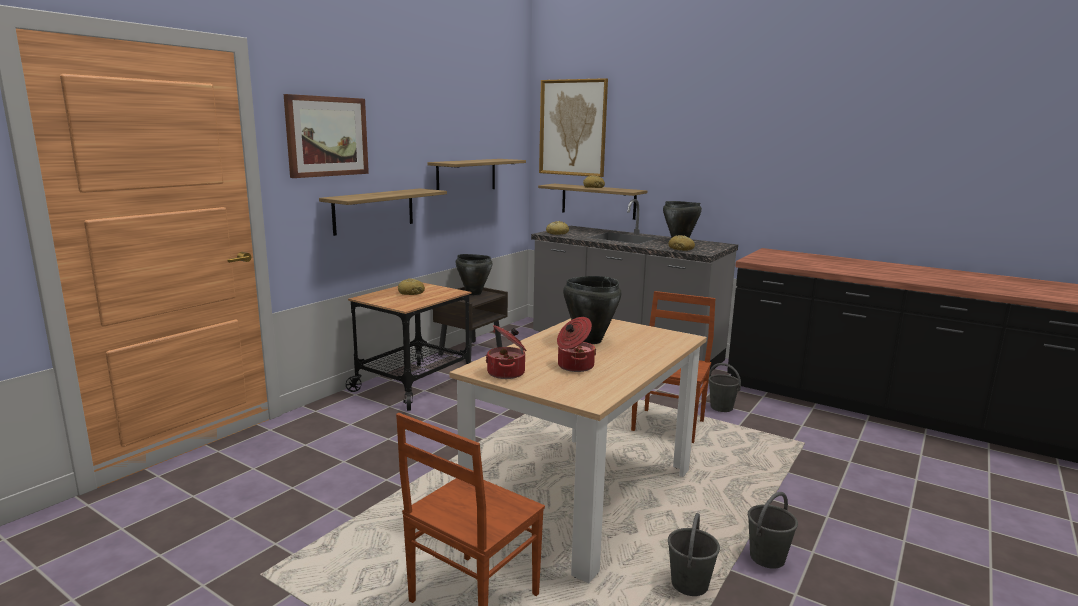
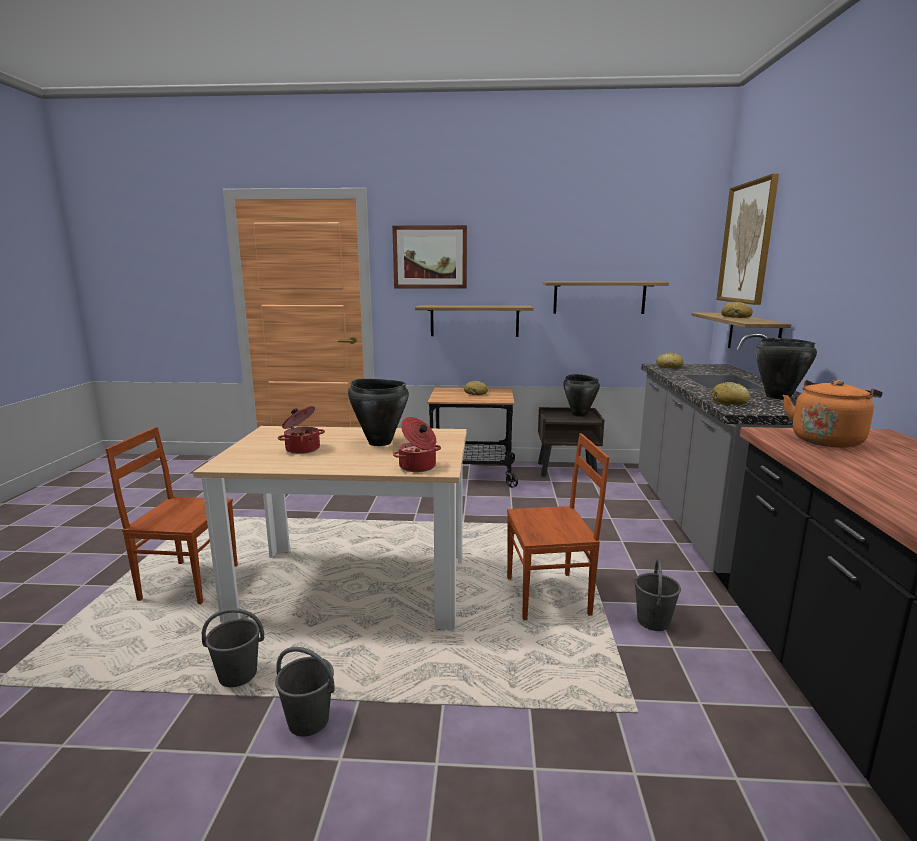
camera: 60 degrees right, 0 degrees up
(507, 373) = (268, 436): cooking pot -> cooking pot (418, 467)
(775, 258) = (827, 440): none -> orange kettle

